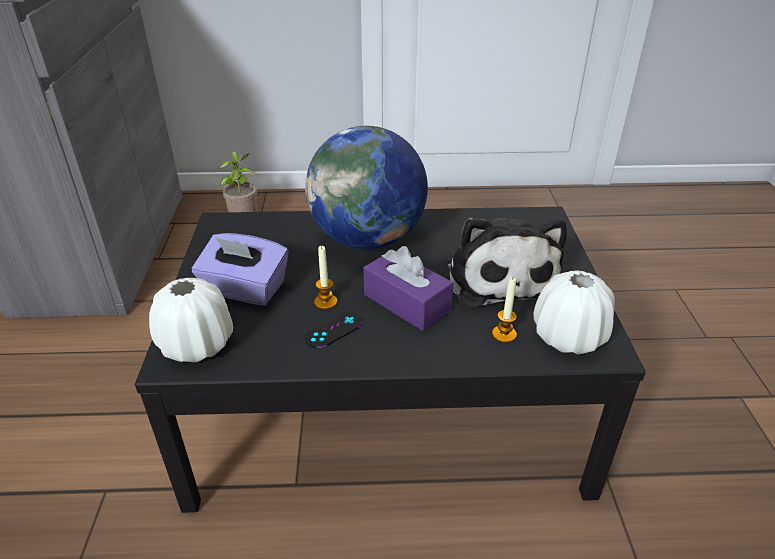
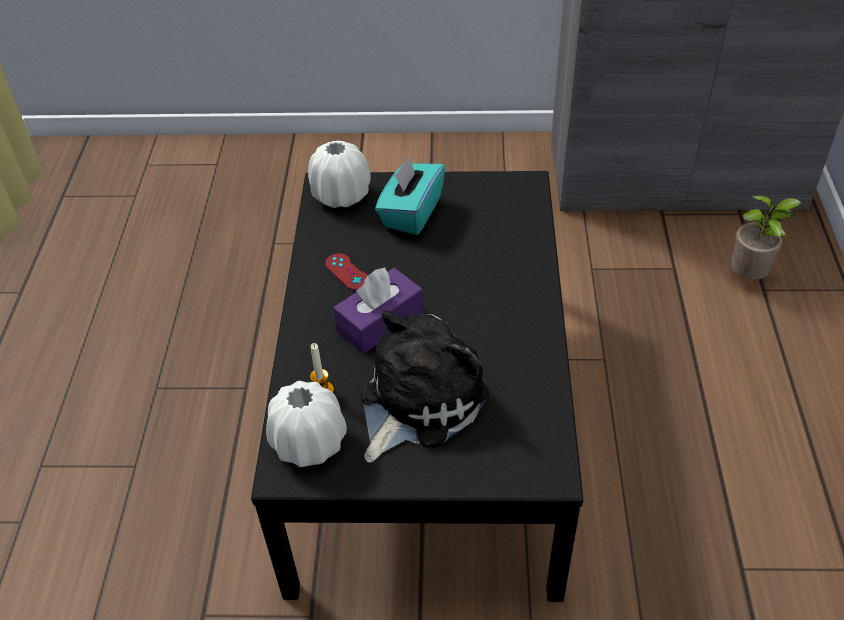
camera: 95 degrees right, 10 degrees up
(244, 289) = (411, 213): purple tissue box -> turquoise tissue box
(325, 302) = (387, 265): candle -> none
(334, 330) = (347, 272): black game controller -> red game controller
(368, 239) = (494, 294): globe -> none
(499, 276) = (417, 401): plush toy -> plush toy turned 135 degrees clockwise

